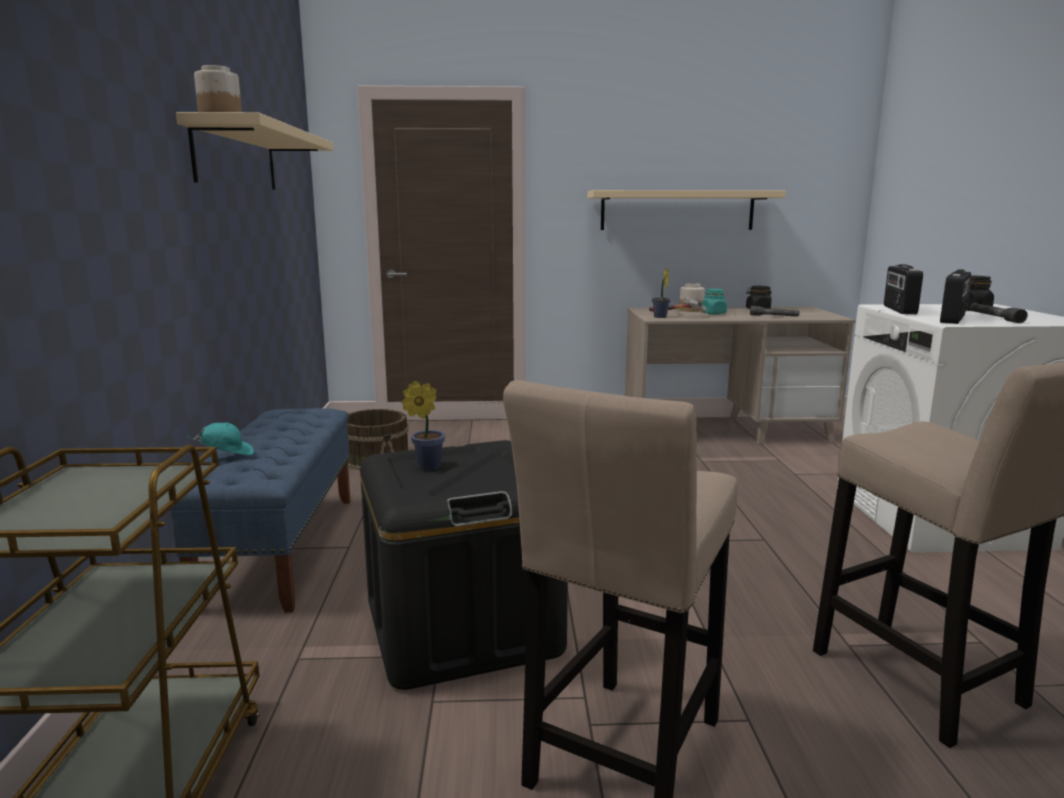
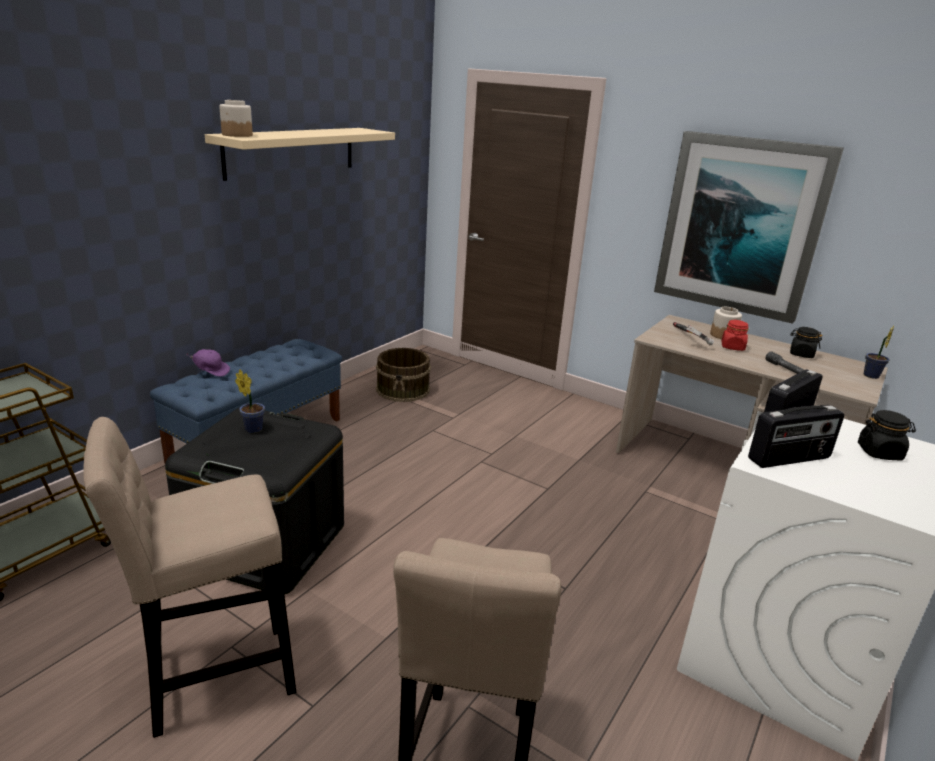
camera: 35 degrees right, 10 degrees up
(226, 455) = (211, 371): turquoise cap -> purple cap
(660, 317) = (662, 338): potted plant -> potted plant (870, 376)
(677, 210) = (741, 225): beige shelf -> picture
(713, 313) = (732, 347): turquoise jar -> red jar
(995, 318) = (849, 476): grey flashlight -> none

